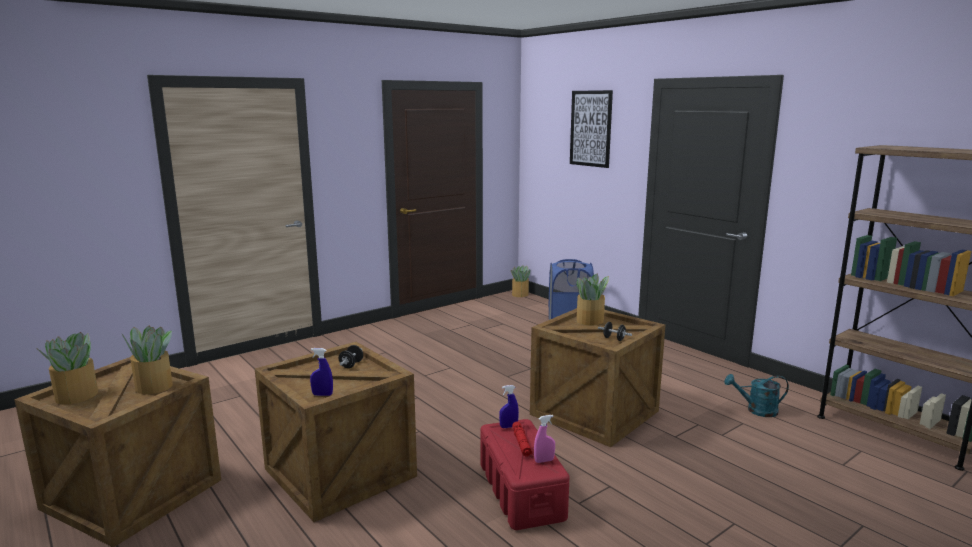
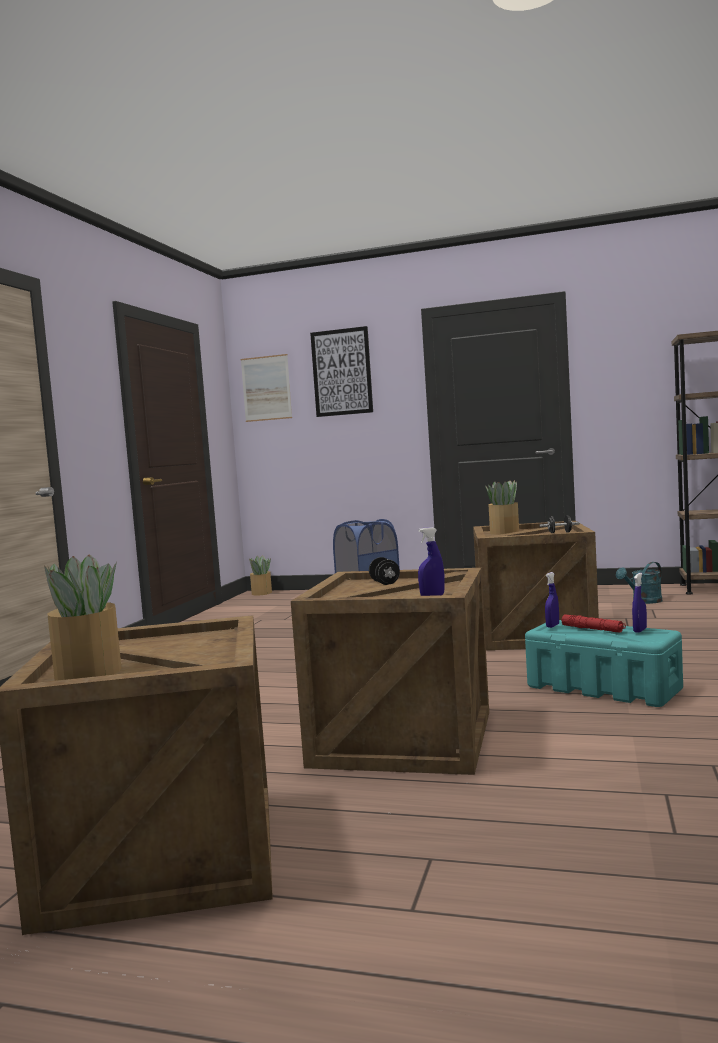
camera: 35 degrees left, 10 degrees down
(153, 386) = (186, 641): potted plant -> none
(521, 492) = (604, 688): red storage box -> turquoise storage box
(541, 133) = (266, 388): none -> picture
(544, 461) = (640, 630): pink spray bottle -> blue spray bottle

